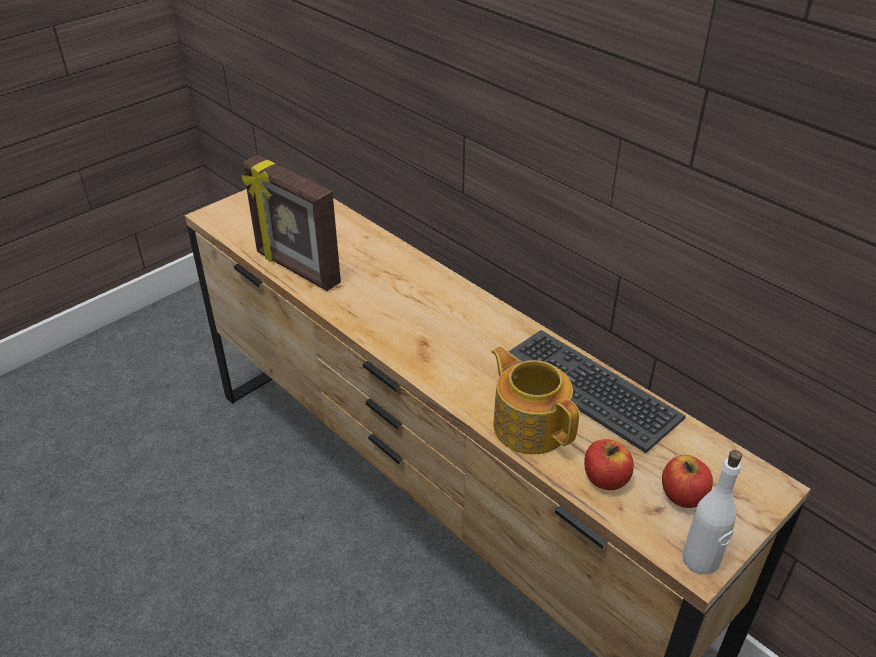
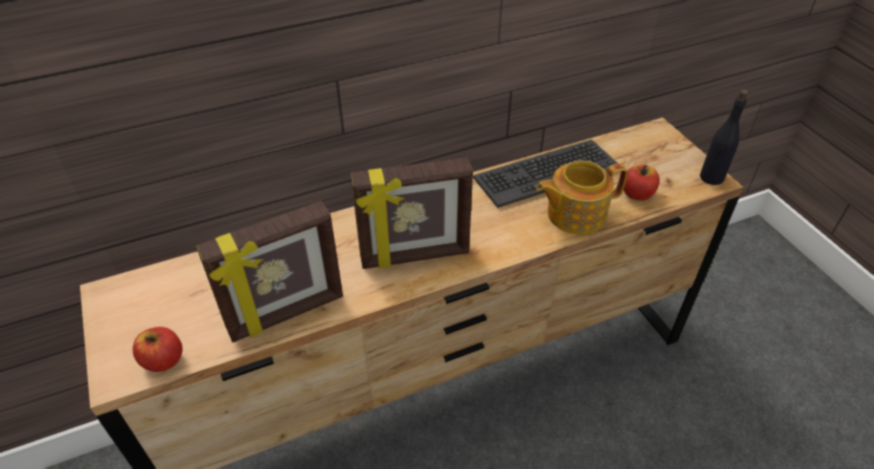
camera: 70 degrees left, 5 degrees up
(397, 321) = (415, 256): none -> picture frame
(683, 495) = (659, 166): apple -> apple (163, 360)
(701, 560) = (712, 177): white bottle -> black bottle

